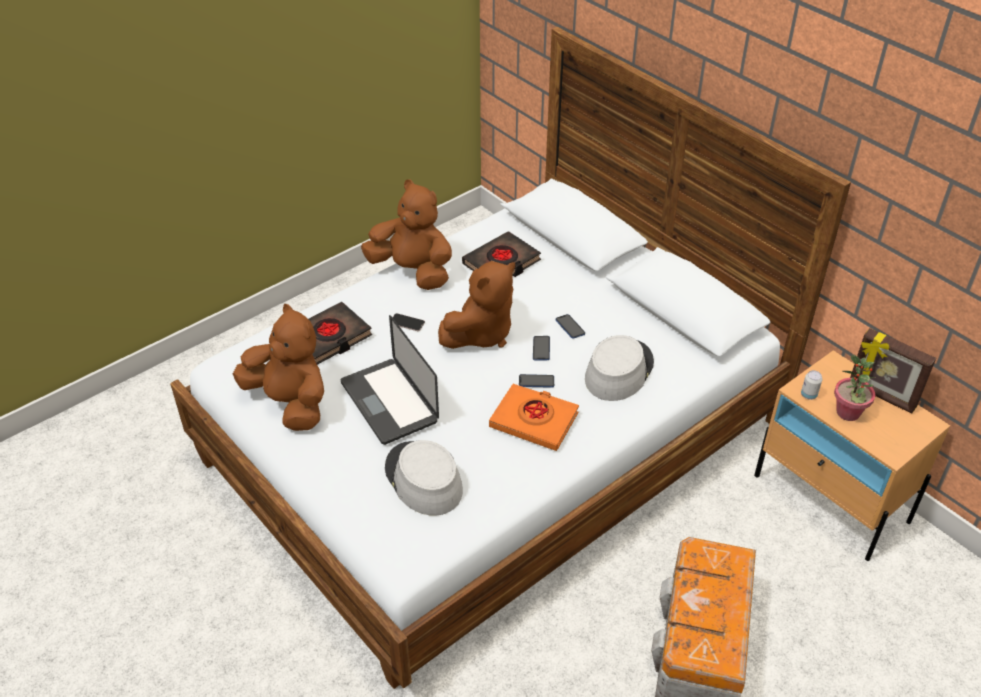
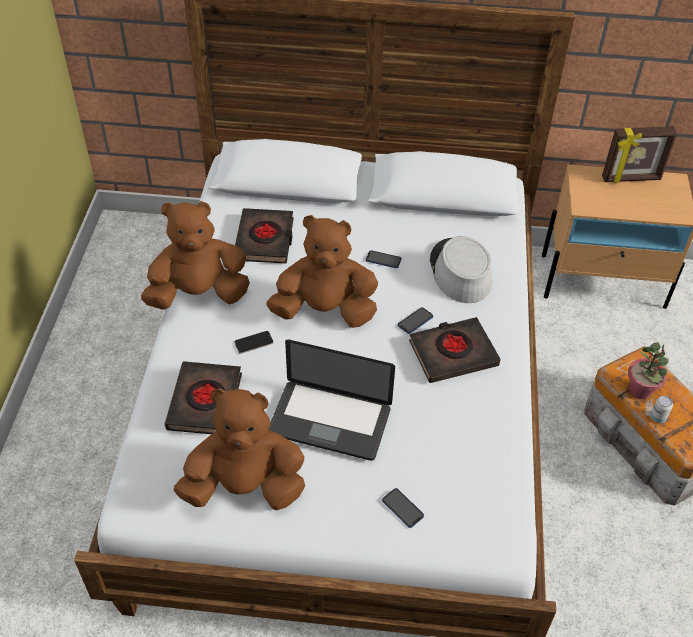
camera: 45 degrees left, 5 degrees up
(423, 479) = (436, 464): grey hat -> none
(481, 333) = (325, 311): brown plush toy -> brown plush toy turned 90 degrees counterclockwise
(534, 421) = (453, 353): orange book -> black book
(541, 349) = (385, 292): phone -> phone (402, 508)
(808, 395) = (593, 206): can -> can (657, 417)
(848, 413) = (628, 203): potted plant -> potted plant (640, 390)

